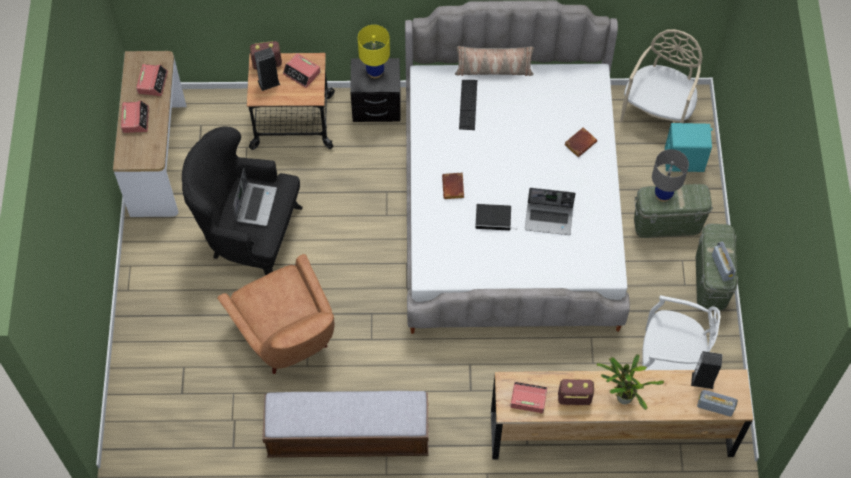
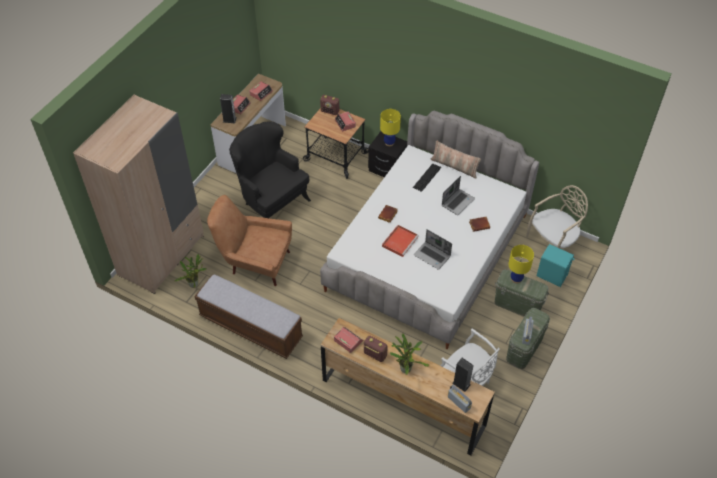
camera: 30 degrees right, 10 degrees down
(147, 397) = (161, 255): none -> beige wardrobe
(226, 414) = (194, 283): none -> potted plant
(256, 204) = (275, 177): laptop -> laptop (458, 202)
(268, 82) = (324, 120): speaker -> speaker (229, 120)
(288, 339) = (255, 262): brown armchair -> brown armchair turned 105 degrees clockwise
(494, 218) = (400, 241): book -> red tray
(663, 195) = (516, 279): grey table lamp -> yellow table lamp

